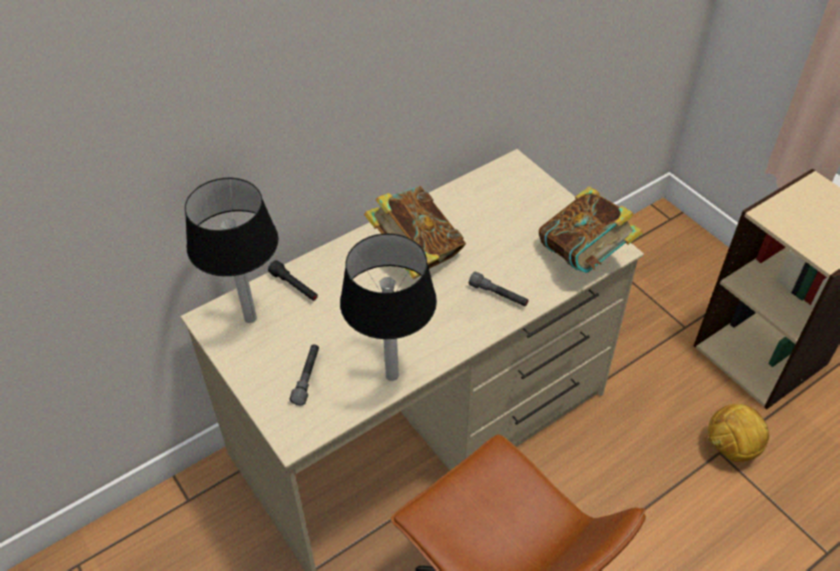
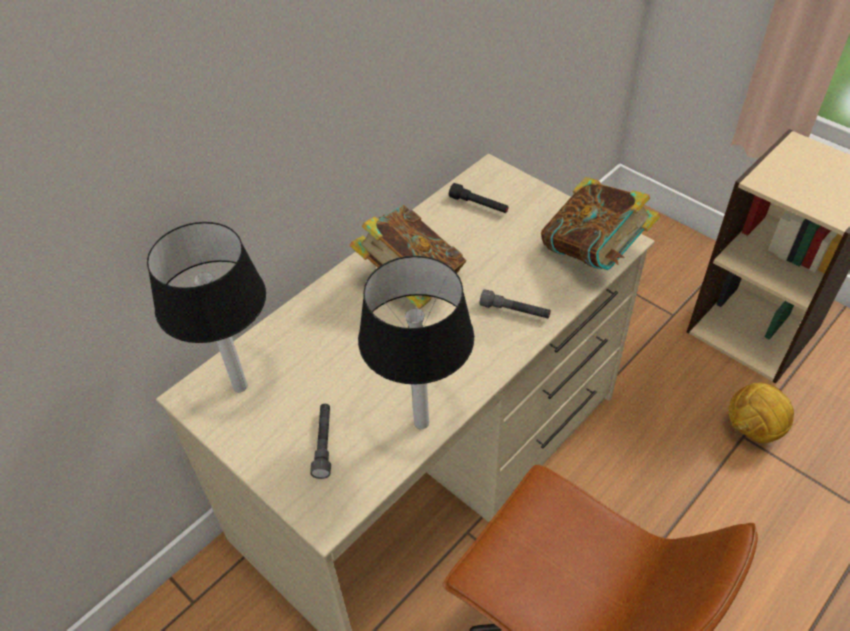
camera: 10 degrees left, 0 degrees up
(294, 286) = (283, 341): black flashlight -> black flashlight (479, 205)

